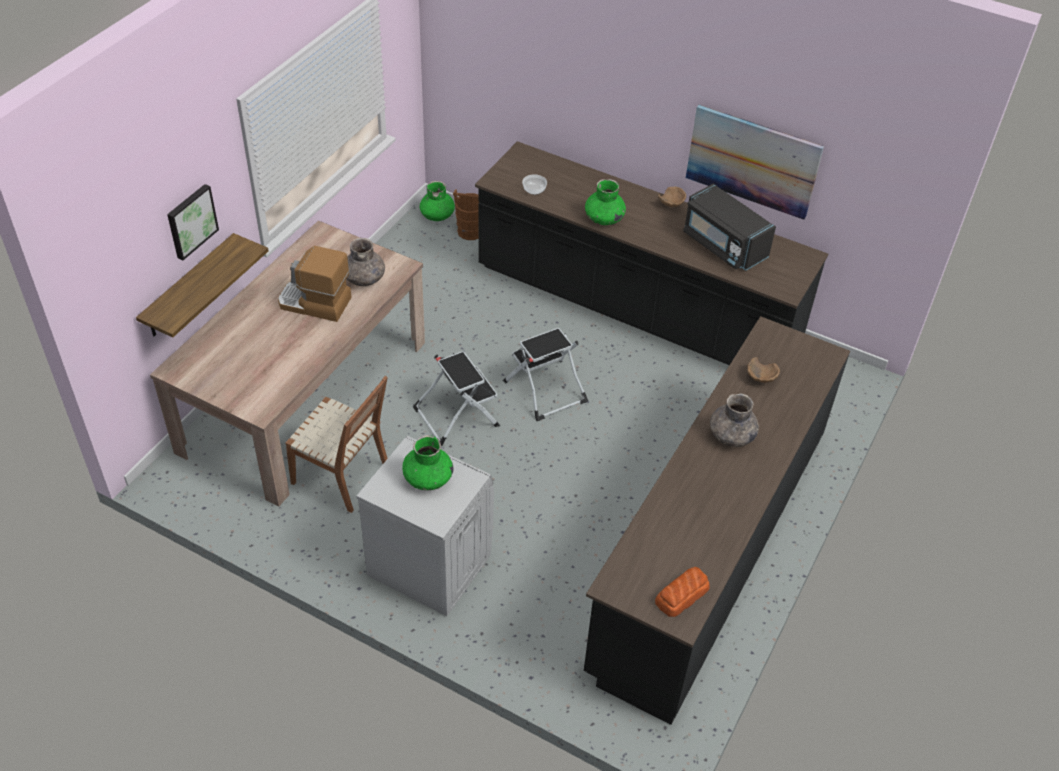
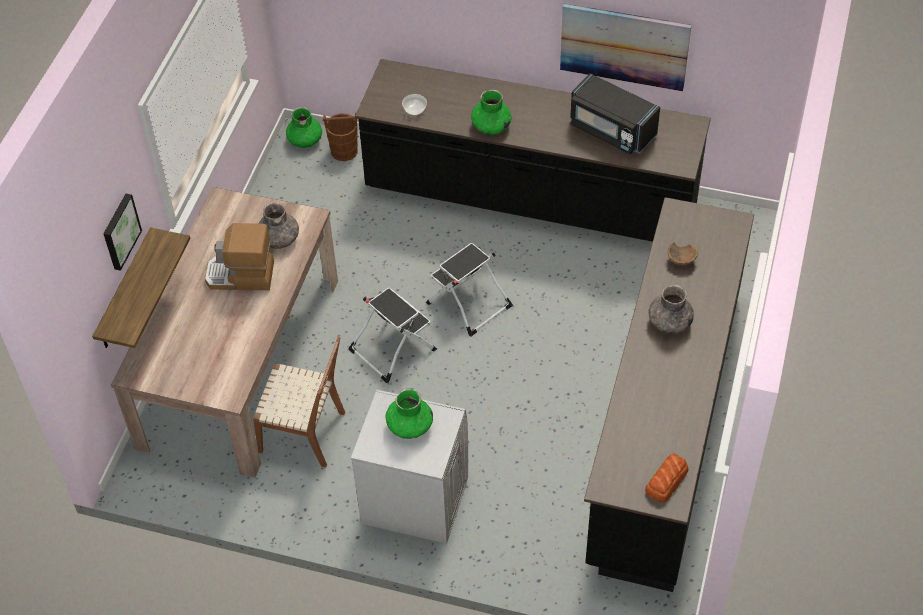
camera: 10 degrees left, 5 degrees up
(671, 205) = (551, 98): brown bowl -> none

